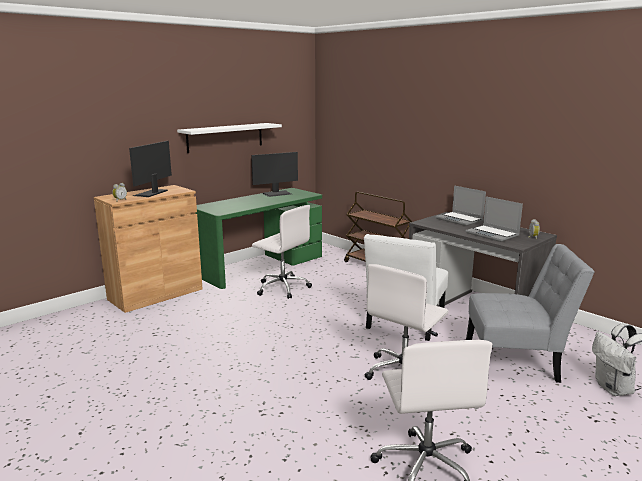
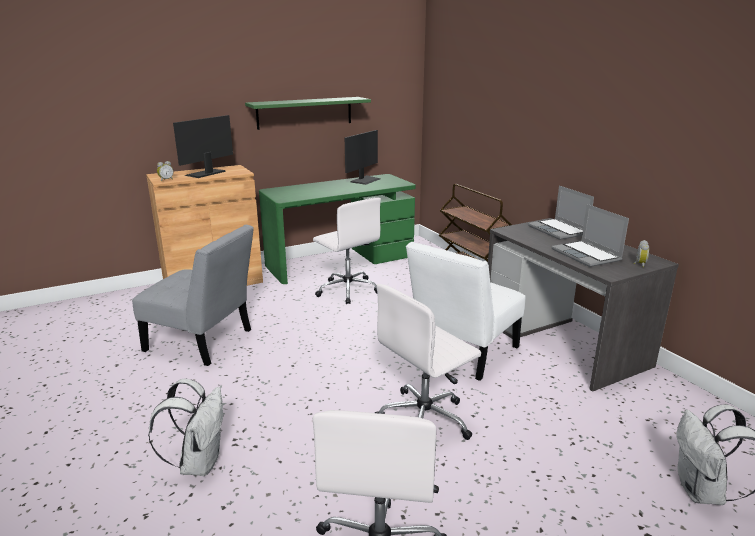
camera: 15 degrees right, 5 degrees up
(225, 137) = (305, 112): white shelf -> green shelf
(241, 432) = (199, 463): none -> white backpack
(277, 193) = (365, 180): monitor -> monitor turned 45 degrees counterclockwise
(516, 362) = (579, 427): grey chair -> grey chair (203, 342)

